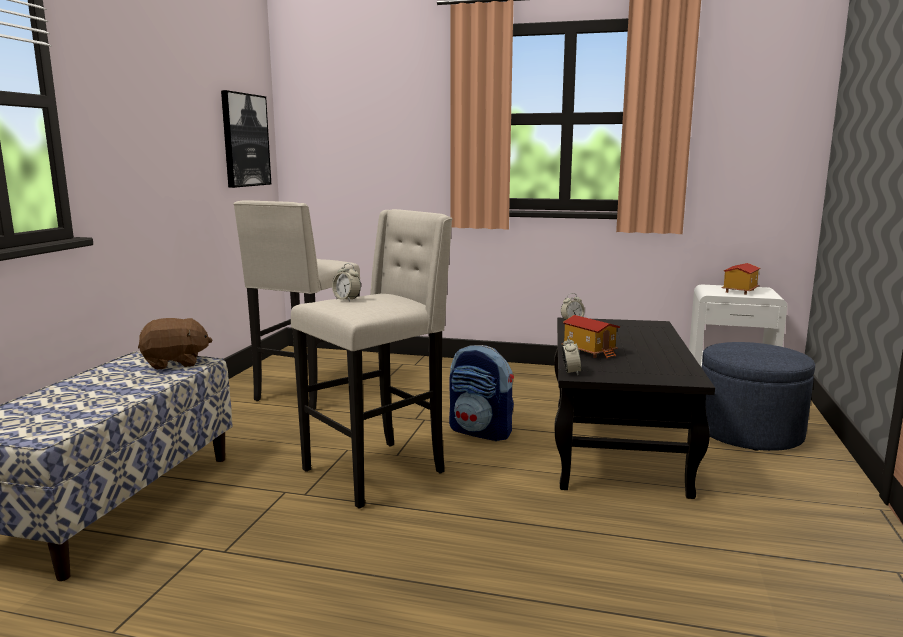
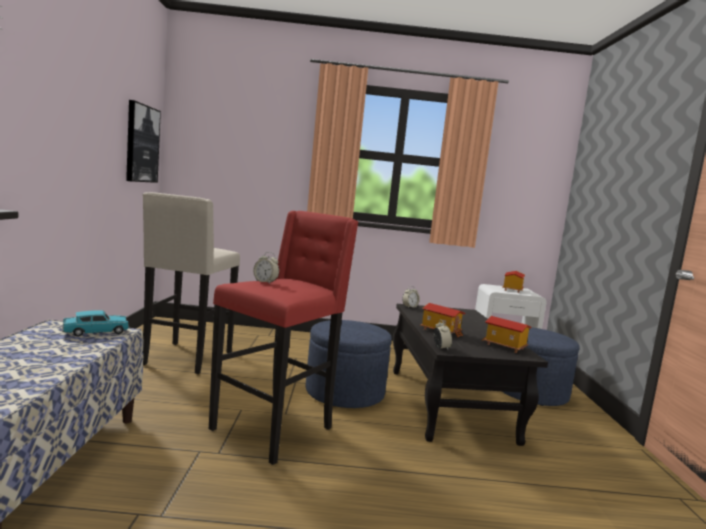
camera: 15 degrees left, 5 degrees down
(175, 363) = (96, 332): brown plush toy -> turquoise toy car
(377, 471) = (275, 429): beige stool -> red stool
(481, 431) = (344, 392): backpack -> blue ottoman
(666, 369) = (504, 346): none -> toy house

